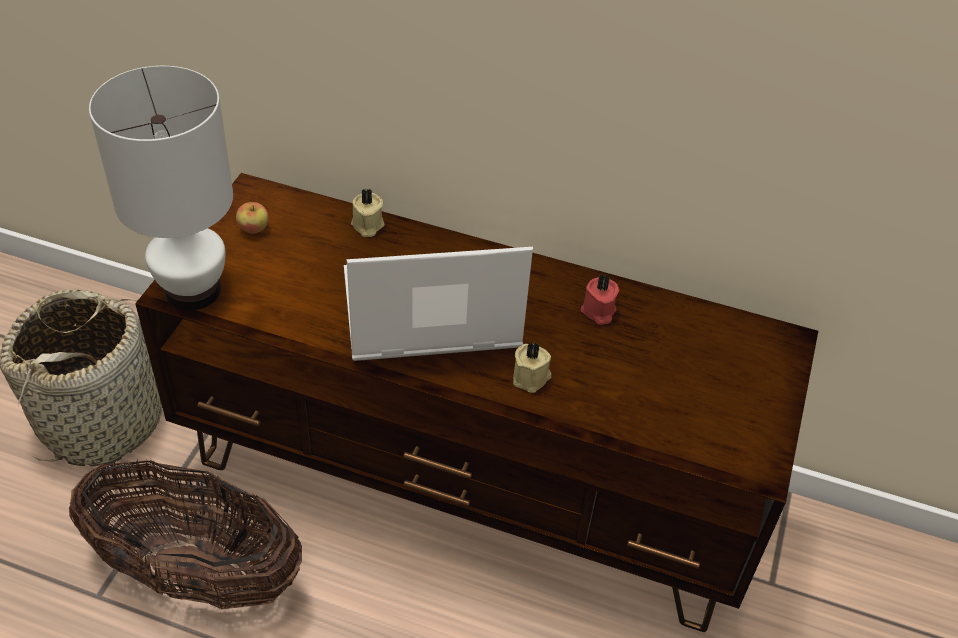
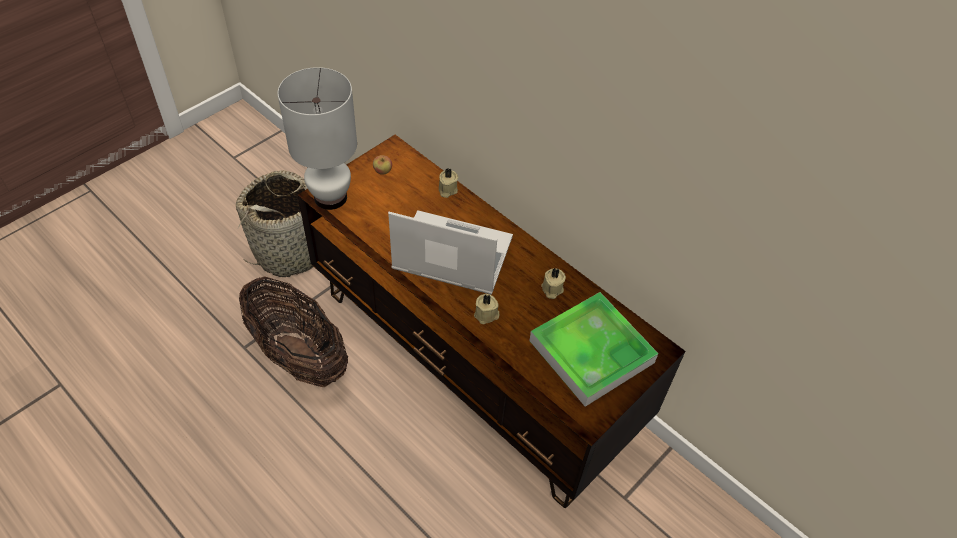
camera: 25 degrees right, 5 degrees up
(598, 312) = (551, 289): red candle -> beige candle
(703, 375) = (591, 351): none -> tray

